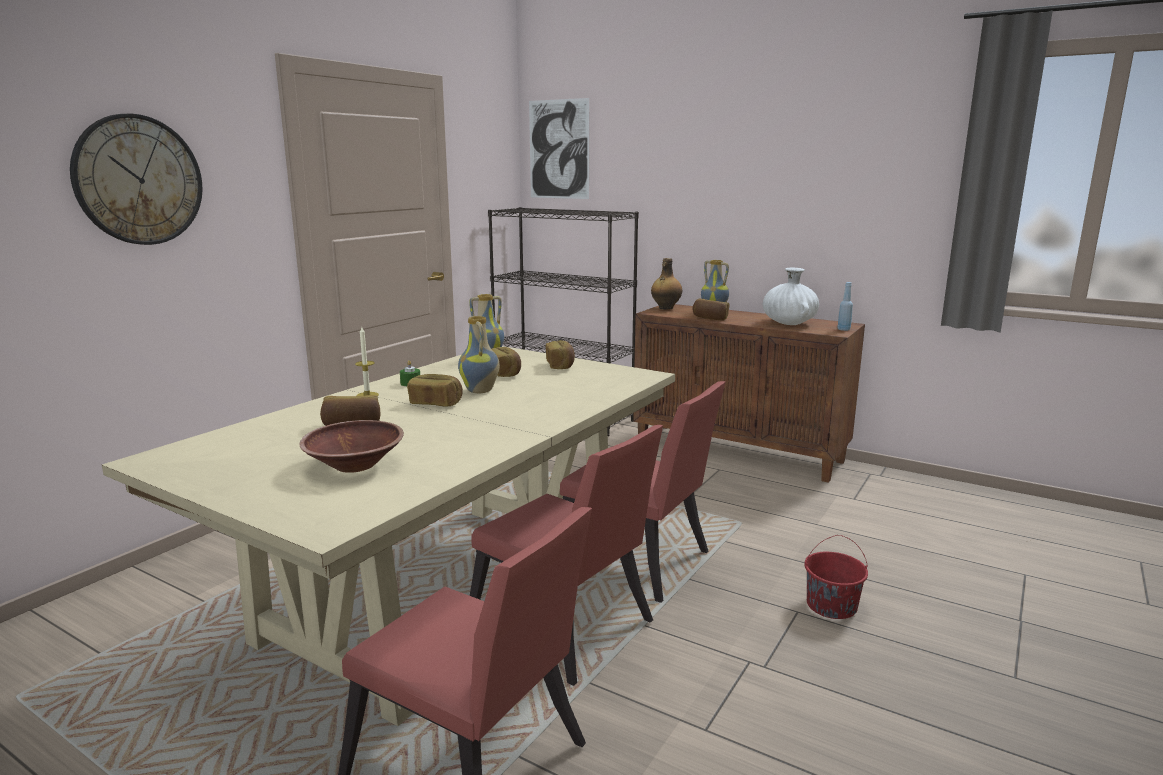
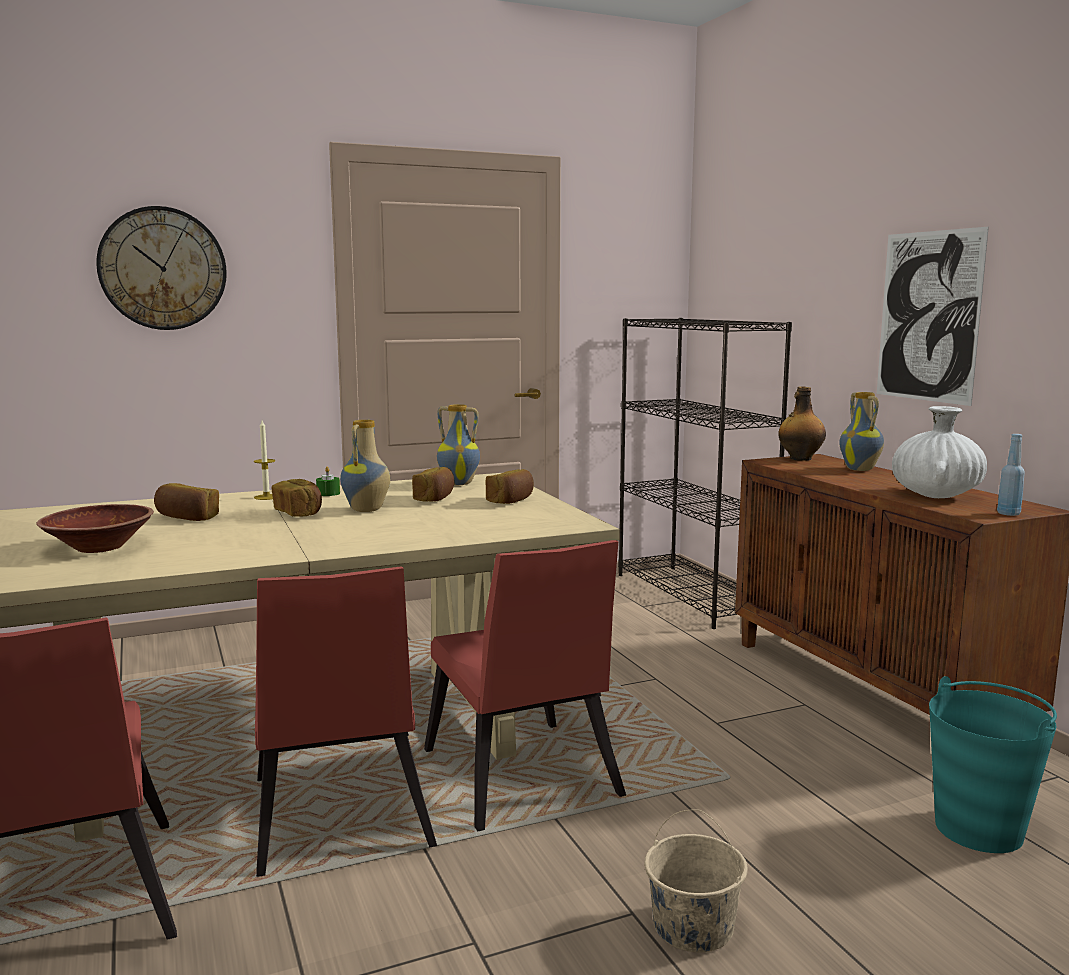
camera: 35 degrees right, 5 degrees down
(559, 149) = (723, 242): picture -> picture (928, 316)
(710, 318) = (829, 476): bread -> none
(831, 606) = (692, 926): red bucket -> beige bucket
(875, 510) = (979, 829): none -> turquoise bucket

